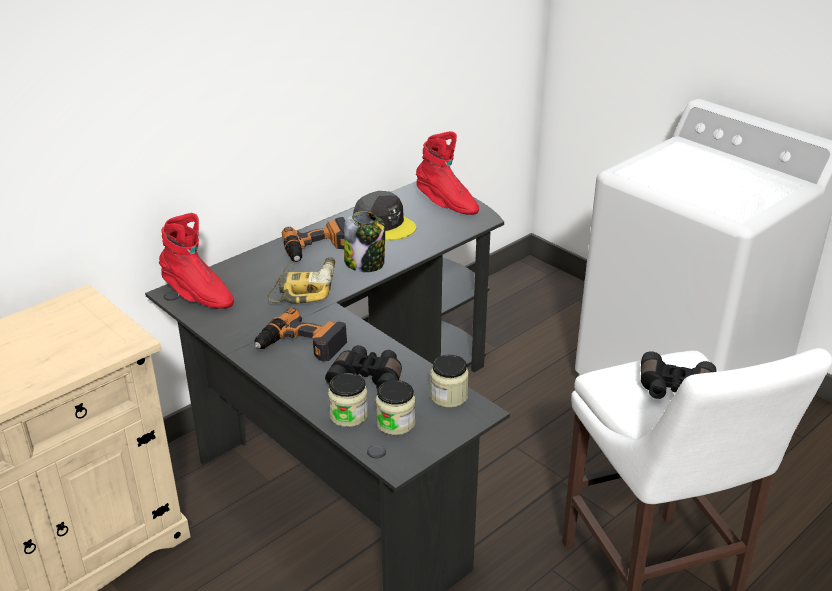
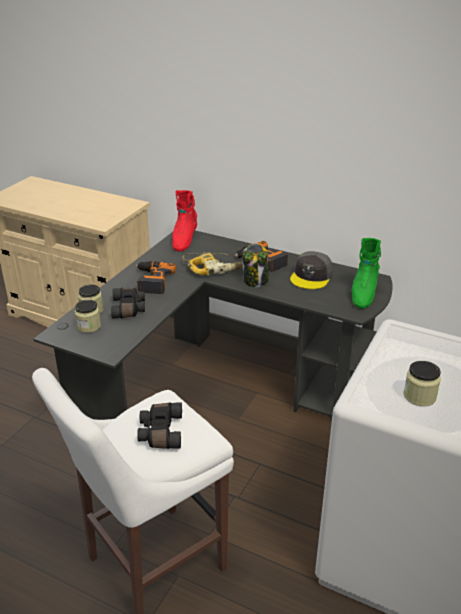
camera: 70 degrees right, 0 degrees up
(446, 204) = (363, 294): red boot -> green boot
(449, 396) = (122, 340): jar -> jar (419, 396)

